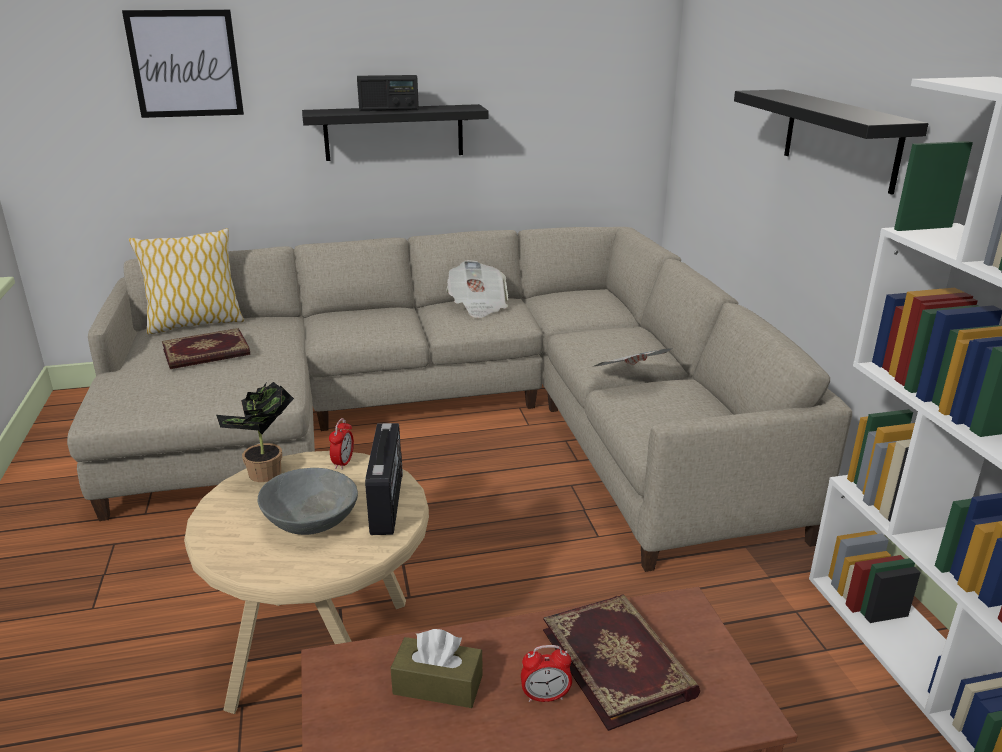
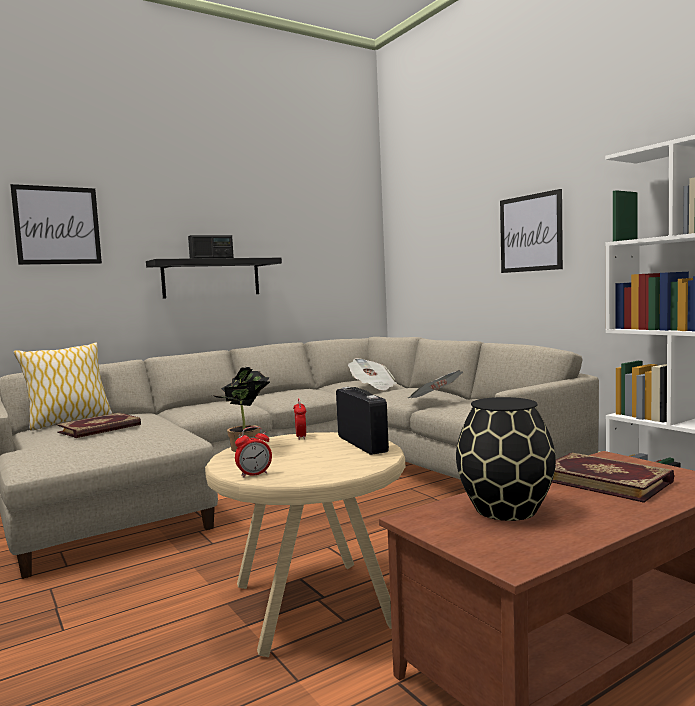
camera: 20 degrees left, 20 degrees down
(309, 522) = (315, 458): grey bowl -> none
(438, 685) = (505, 510): brown tissue box -> black vase
(478, 306) = (291, 391): newspaper -> newspaper (373, 387)
(545, 697) = (583, 499): alarm clock -> alarm clock (254, 474)
(840, 139) = (530, 233): black shelf -> picture

